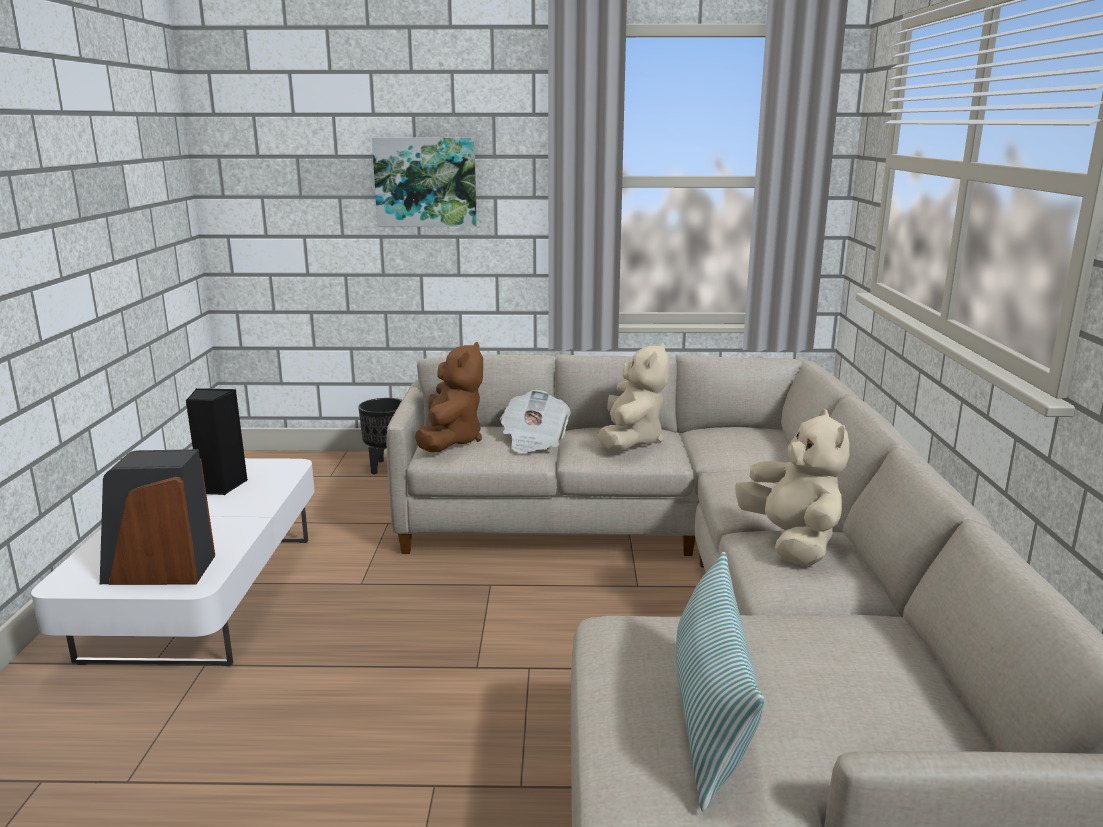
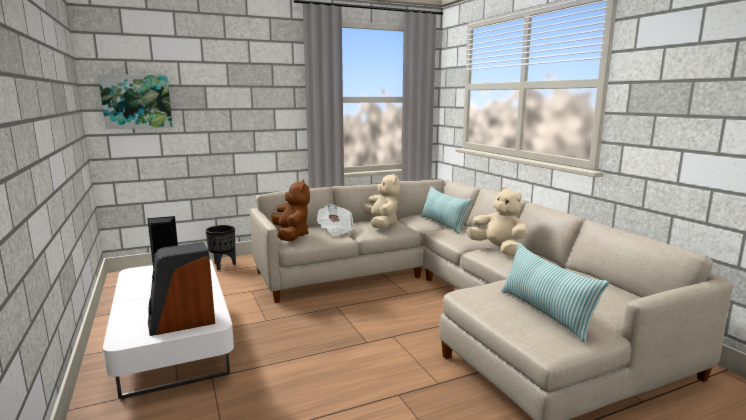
camera: 25 degrees left, 5 degrees down
(425, 182) = (235, 100): picture -> picture (137, 101)
(750, 459) = (443, 224): none -> pillow

